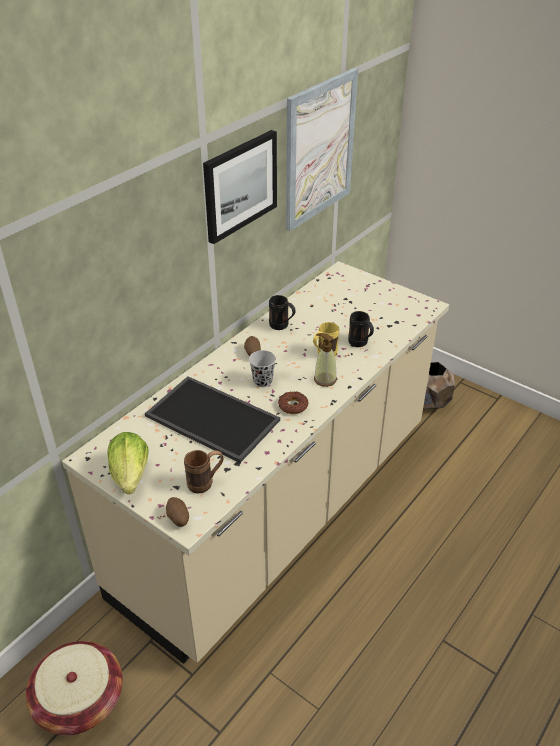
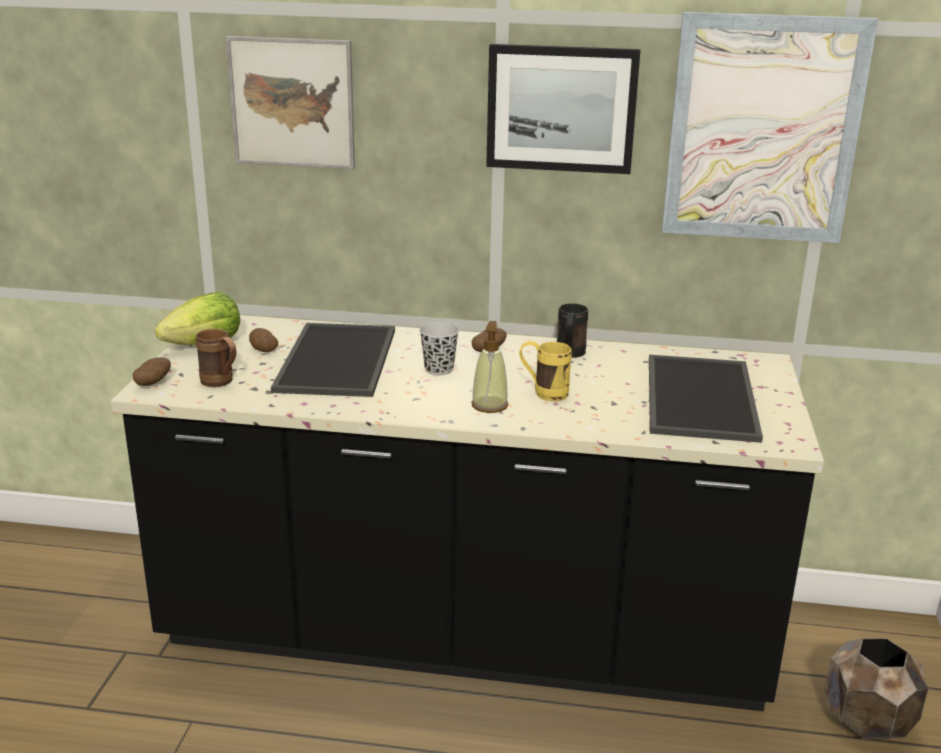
camera: 60 degrees right, 15 degrees down
(79, 700) = (92, 588): basket -> none
(92, 269) = (292, 102): none -> picture
(165, 448) = (263, 350): none -> potato
(280, 510) = (465, 635): beige counter -> black counter
(293, 406) = (410, 398): donut -> none
(360, 344) = (604, 412): black mug -> none
(368, 307) = (703, 399): none -> tray

